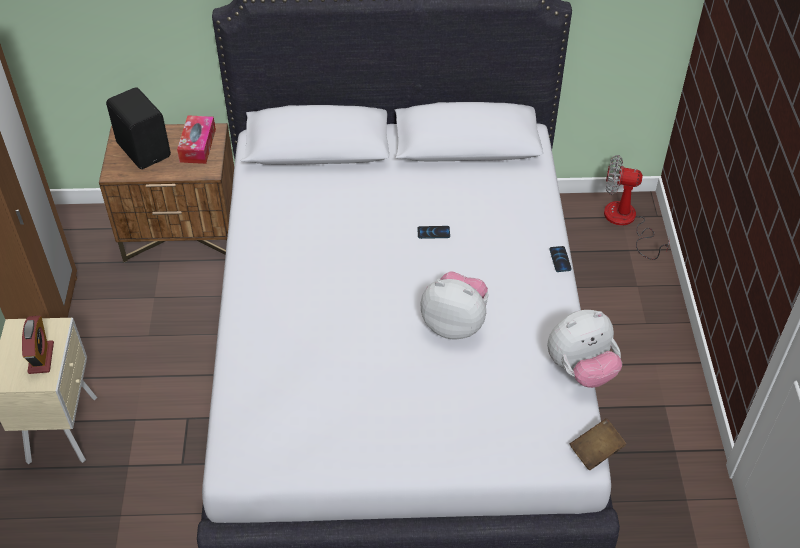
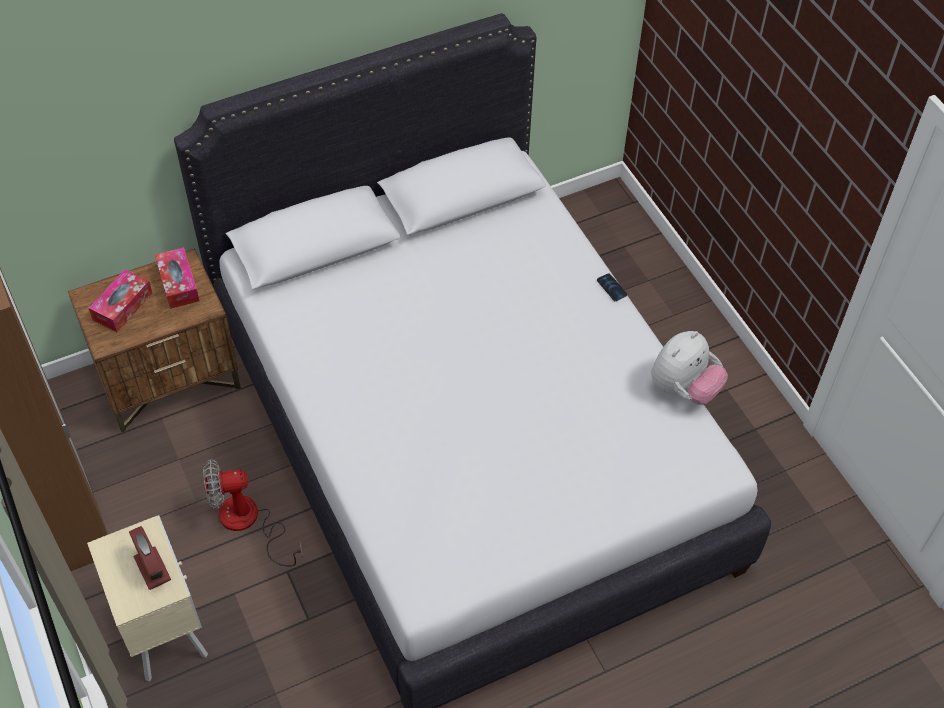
camera: 25 degrees left, 5 degrees up
(145, 149) = (122, 306): black speaker -> tissue box
(433, 233) = (481, 300): phone -> none
(455, 323) = (550, 385): plush toy -> none
(596, 451) = (735, 460): brown book -> none
(626, 222) = (608, 218): fan -> fan (249, 523)

